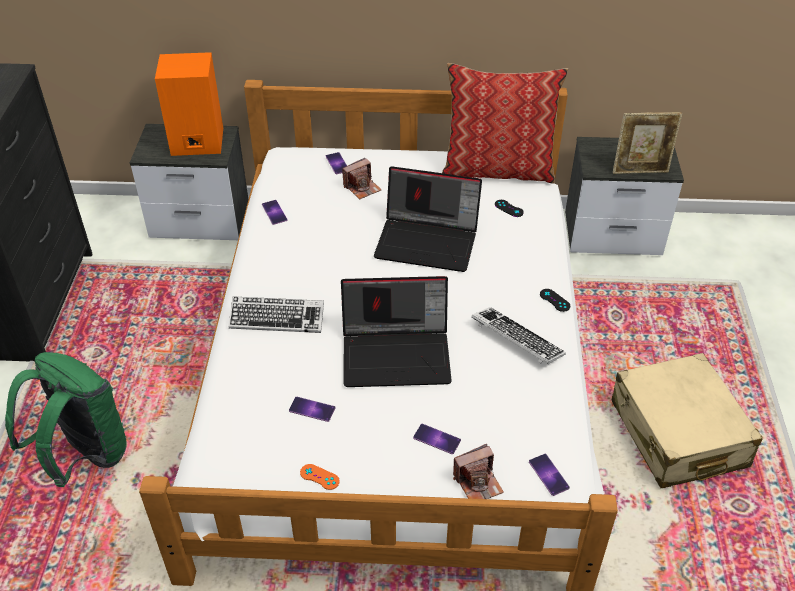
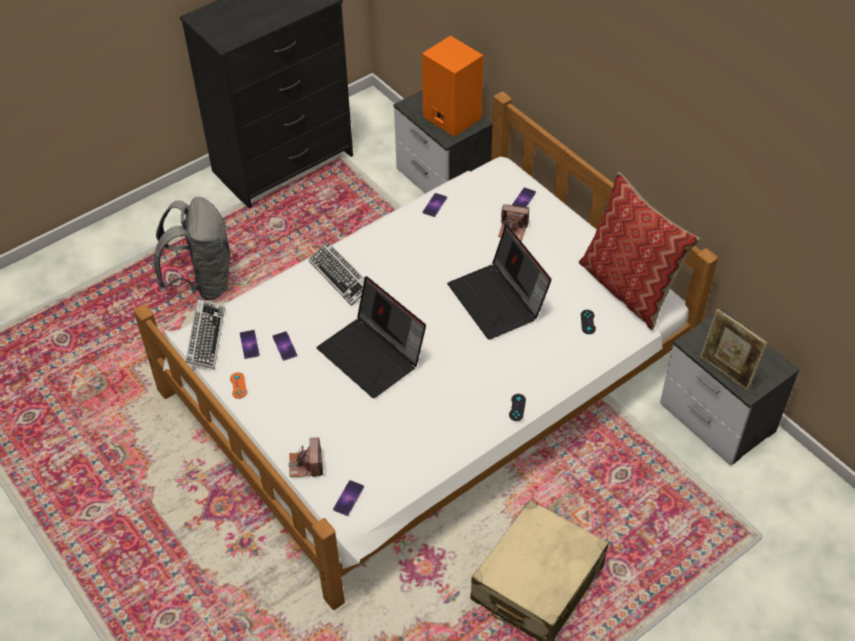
camera: 50 degrees right, 5 degrees up
(84, 456) = (202, 282): green backpack -> grey backpack
(437, 439) = (321, 422): phone -> phone (249, 344)
(478, 483) = (306, 465): camera -> camera turned 60 degrees clockwise
(516, 340) = (452, 409): keyboard -> keyboard (206, 337)

